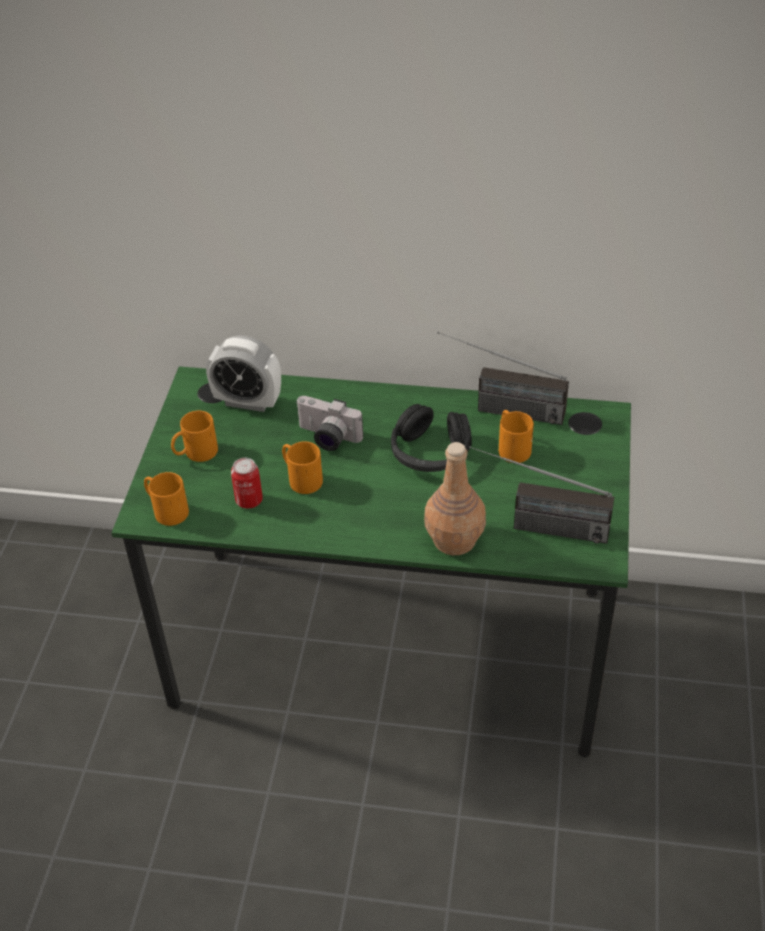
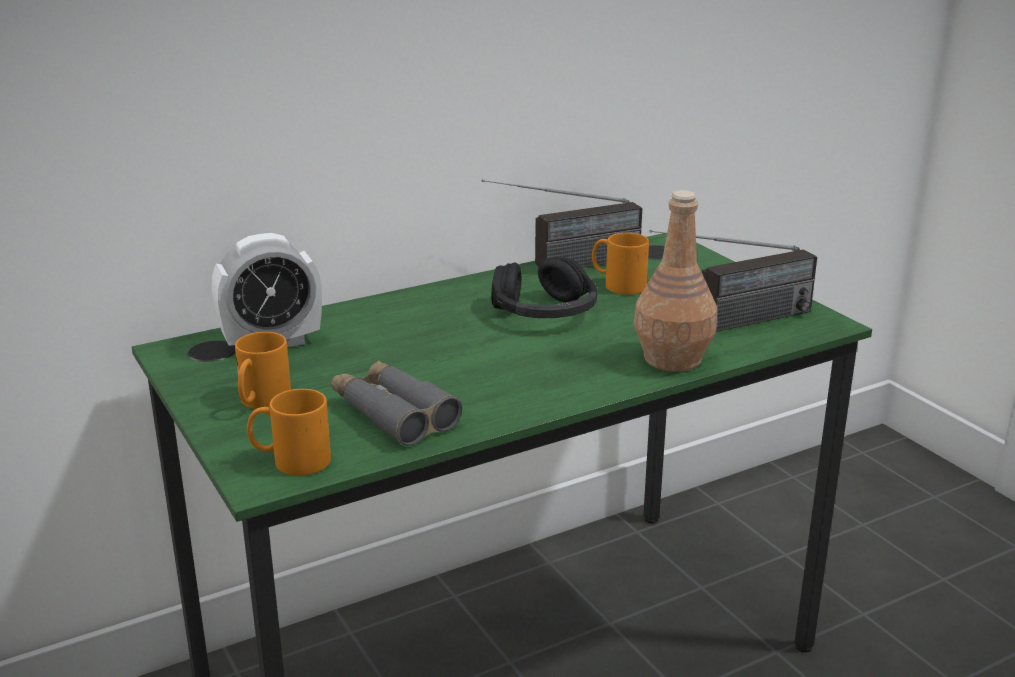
camera: 40 degrees left, 20 degrees down
(249, 500) = (393, 414): can -> grey binoculars
(300, 478) = (430, 376): orange mug -> none
(326, 438) = (413, 339): camera -> none

